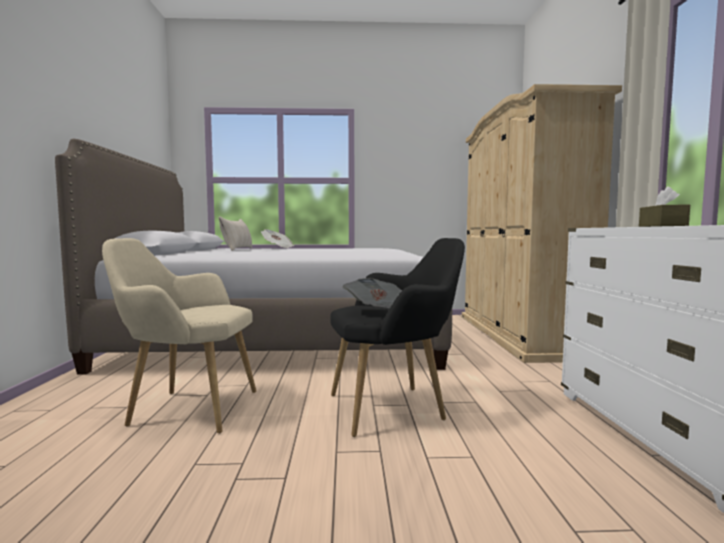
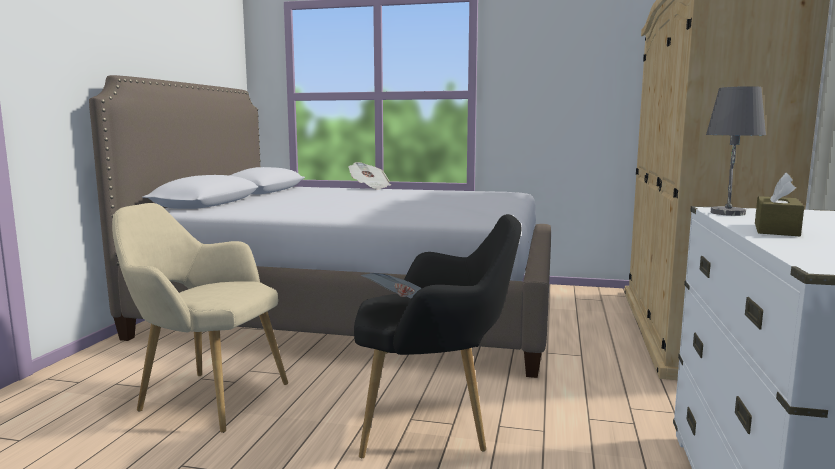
camera: 15 degrees right, 5 degrees up
(237, 249) = (314, 191): beige pillow -> none
(602, 227) = (727, 213): none -> grey table lamp

